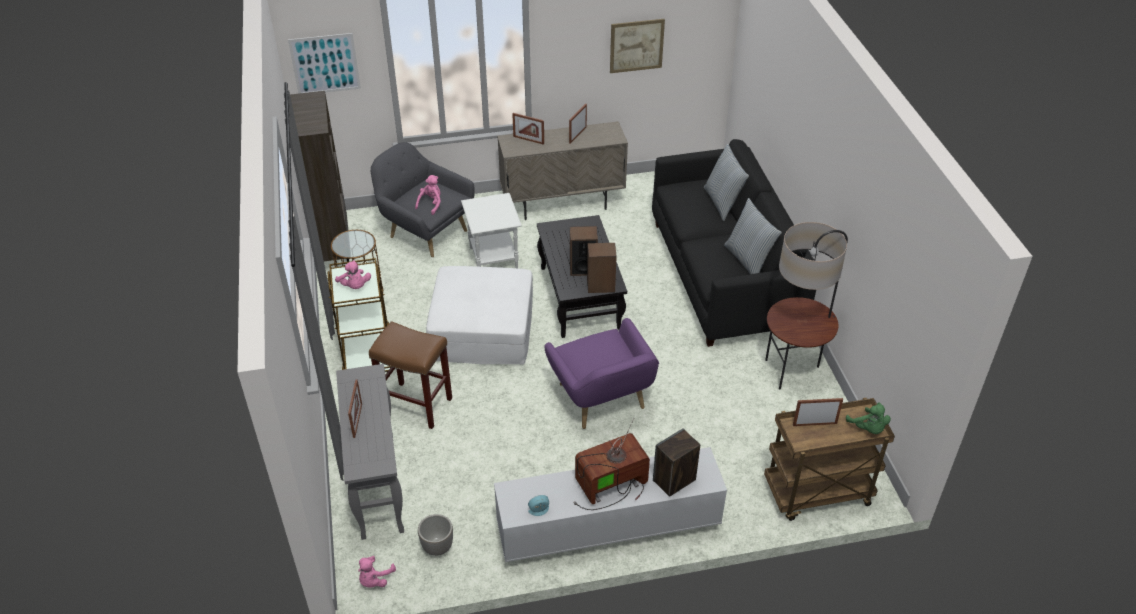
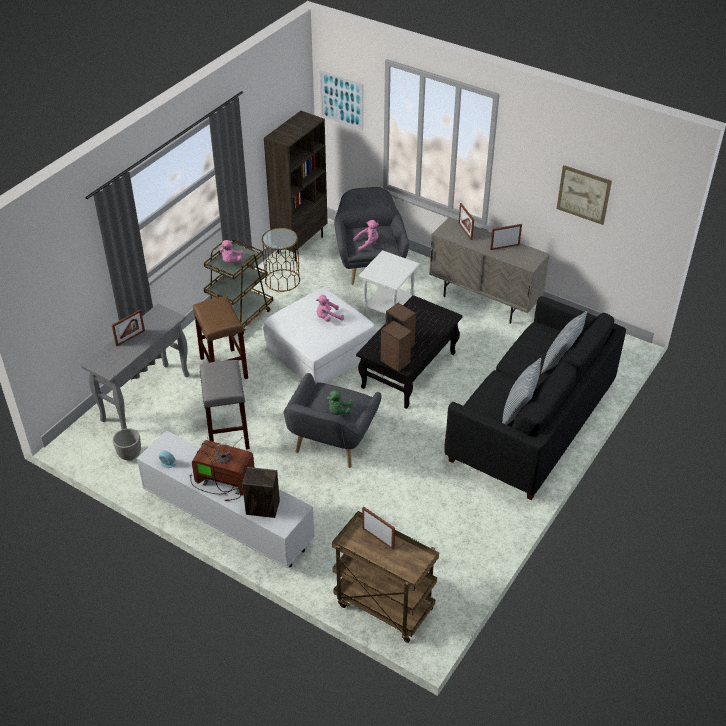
camera: 45 degrees right, 0 degrees up
(375, 579) = (80, 446): pink plush toy -> pink plush toy (328, 318)
(501, 458) = (227, 433): none -> grey stool
(602, 401) = (330, 444): purple armchair -> grey armchair
(792, 371) = (485, 519): floor lamp -> none
(868, 428) = (409, 569): green plush toy -> green plush toy (338, 411)

